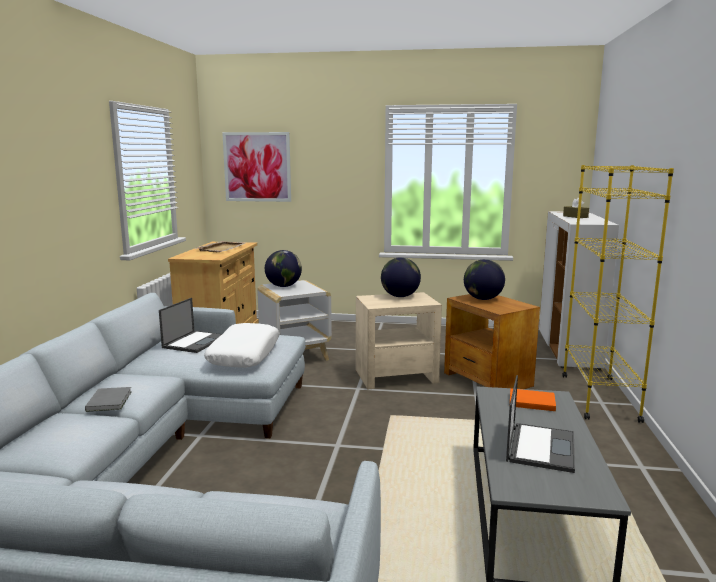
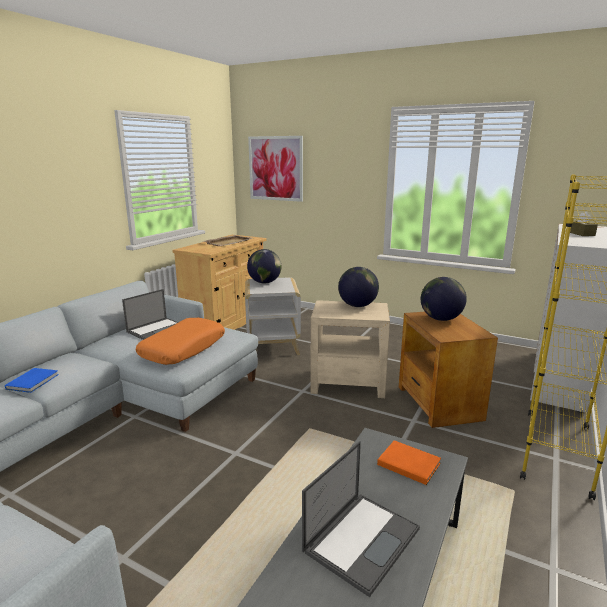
camera: 20 degrees right, 5 degrees up
(110, 400) = (34, 381): grey book -> blue book
(244, 355) = (183, 349): white pillow -> orange pillow

